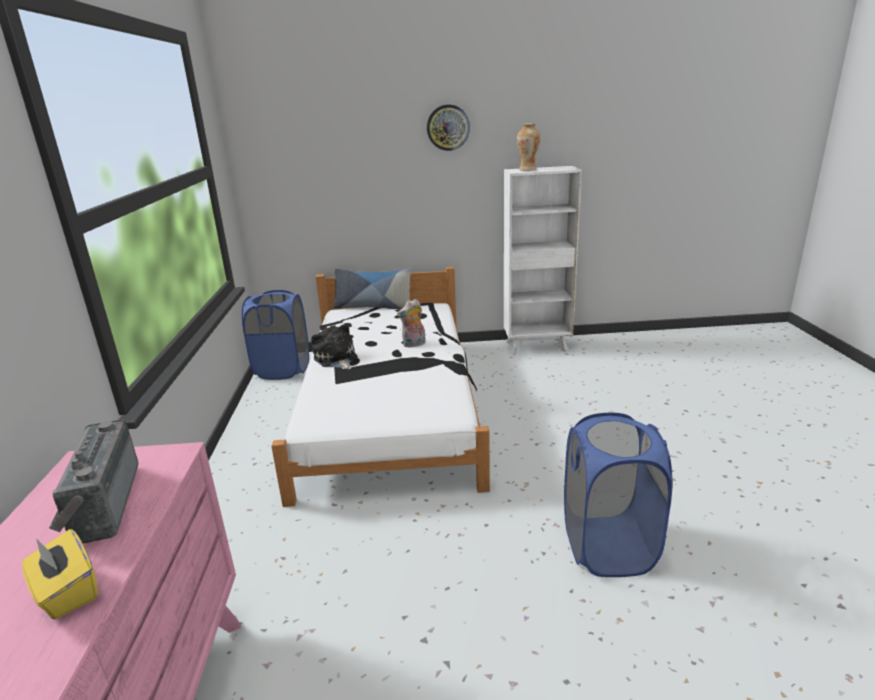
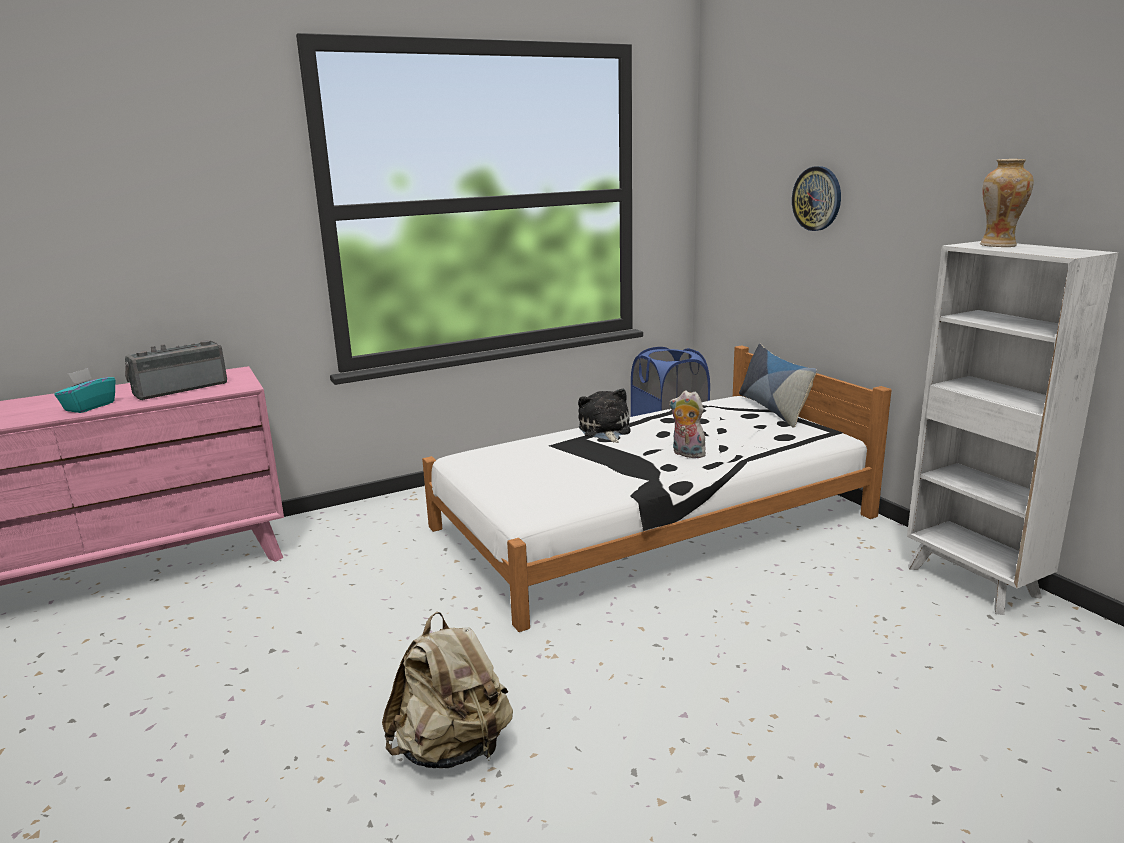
camera: 65 degrees right, 5 degrees down
(67, 592) = (89, 407): yellow tissue box -> turquoise tissue box
(336, 359) = (605, 430): plush toy -> plush toy turned 45 degrees counterclockwise
(448, 127) = (919, 161): wall clock -> wall clock (817, 198)
(607, 546) = (452, 749): blue laundry basket -> beige backpack

